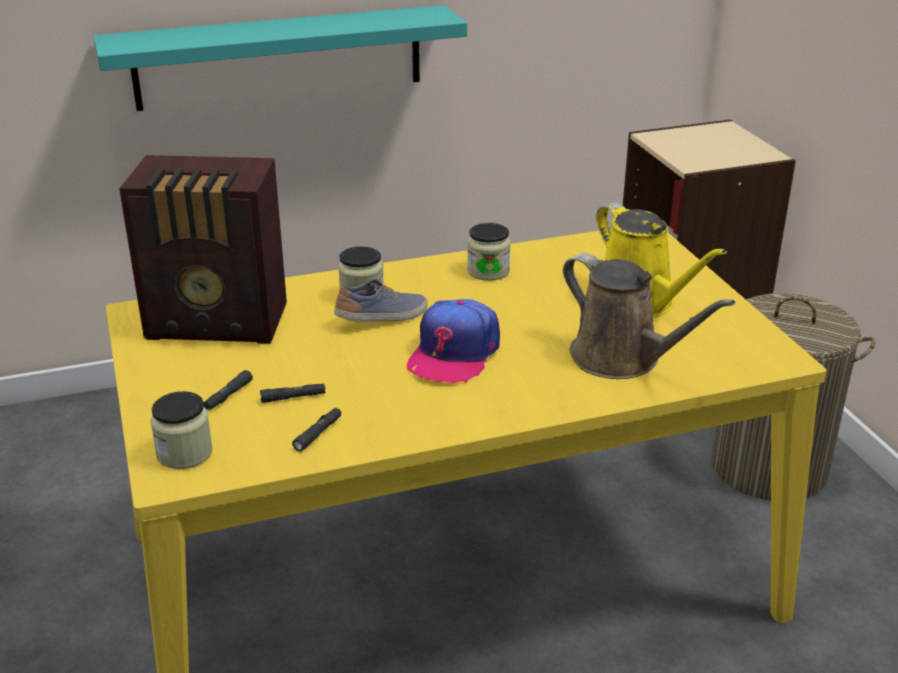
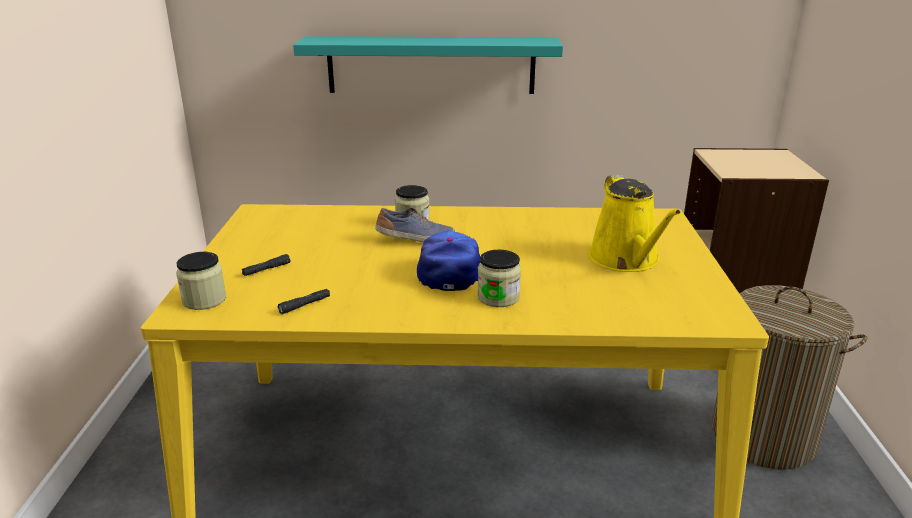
camera: 20 degrees right, 5 degrees down
(219, 323) = (301, 225): radio -> none
(293, 397) = (309, 278): black flashlight -> none
(453, 353) = (449, 270): cap -> cap turned 135 degrees clockwise
(488, 271) = (519, 222): jar -> jar (498, 297)
(621, 359) = (582, 296): brown watering can -> none

